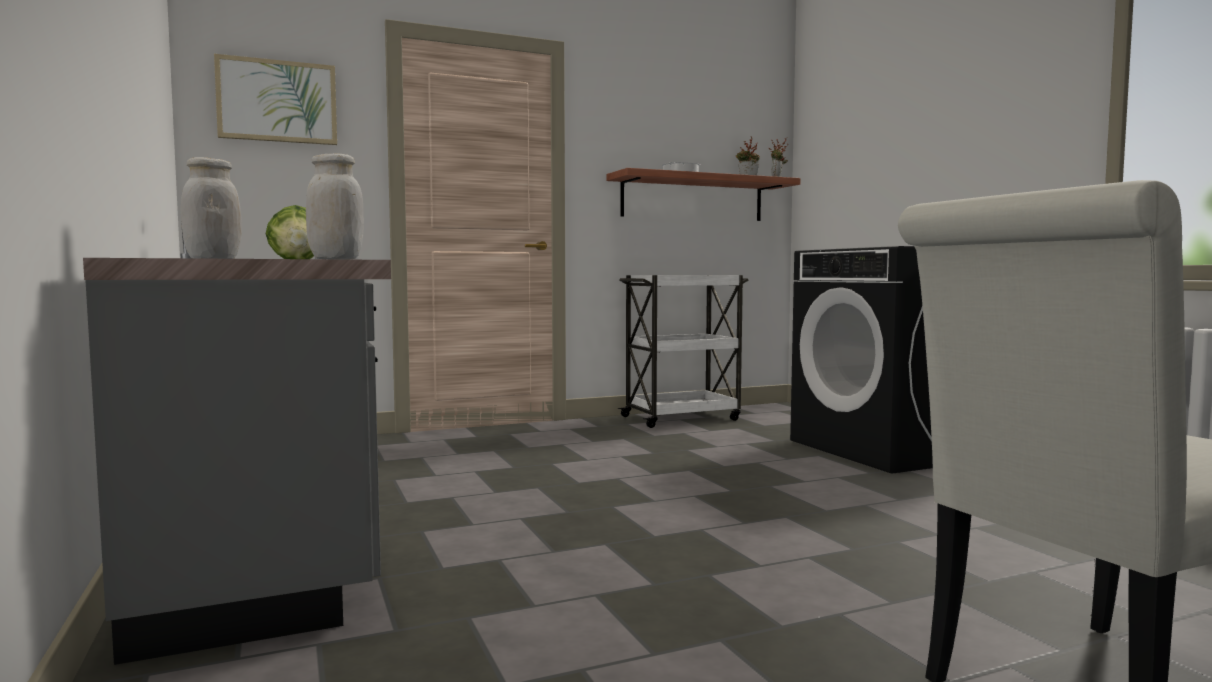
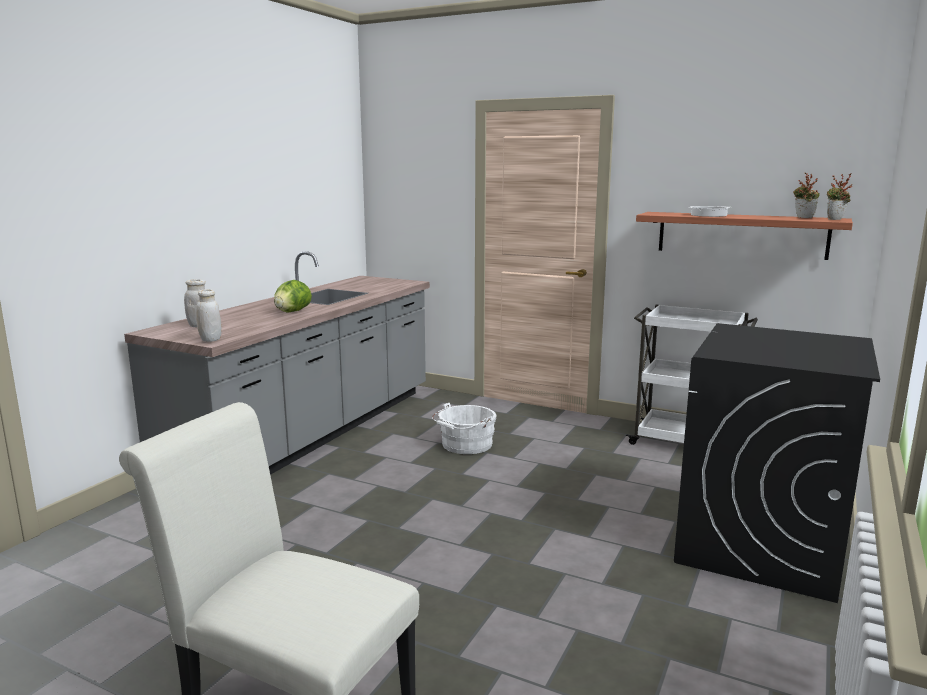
camera: 50 degrees right, 10 degrees up
(277, 101) = (412, 168): picture -> none
(512, 465) = (465, 445): none -> white bucket

